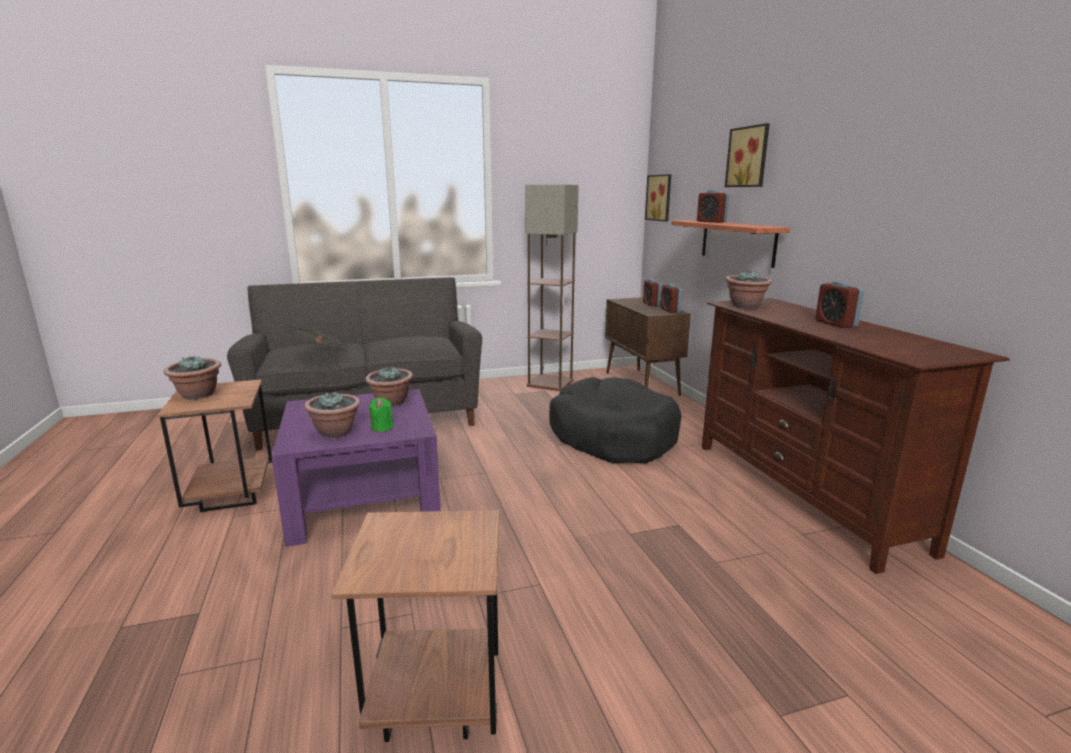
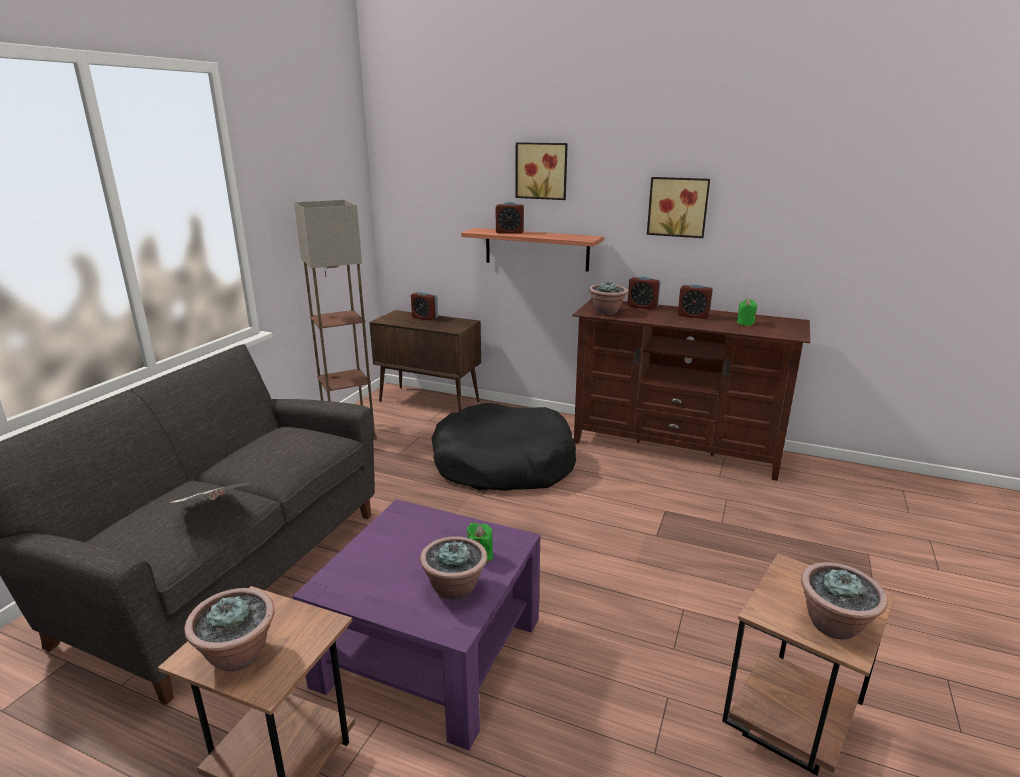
camera: 50 degrees left, 5 degrees up
(391, 402) = (414, 528): potted plant -> potted plant (834, 625)
(660, 198) = (403, 202): picture -> picture (678, 207)
(670, 310) = (457, 321): alarm clock -> alarm clock (642, 306)
(882, 339) = (745, 323): none -> green candle

